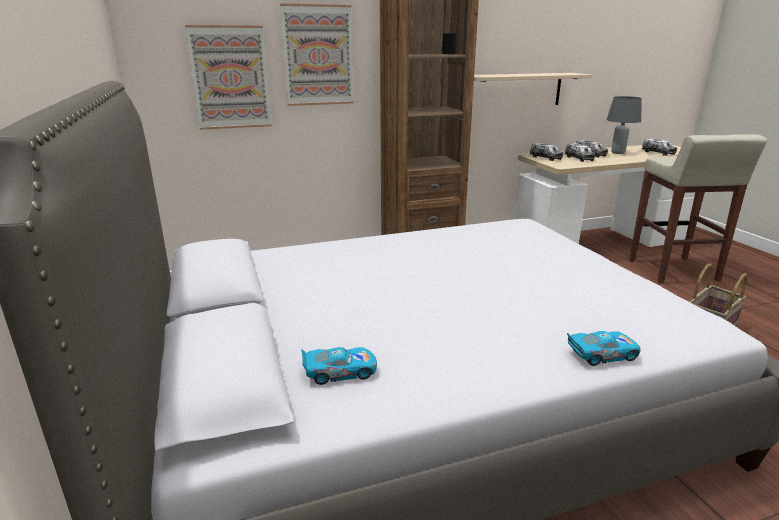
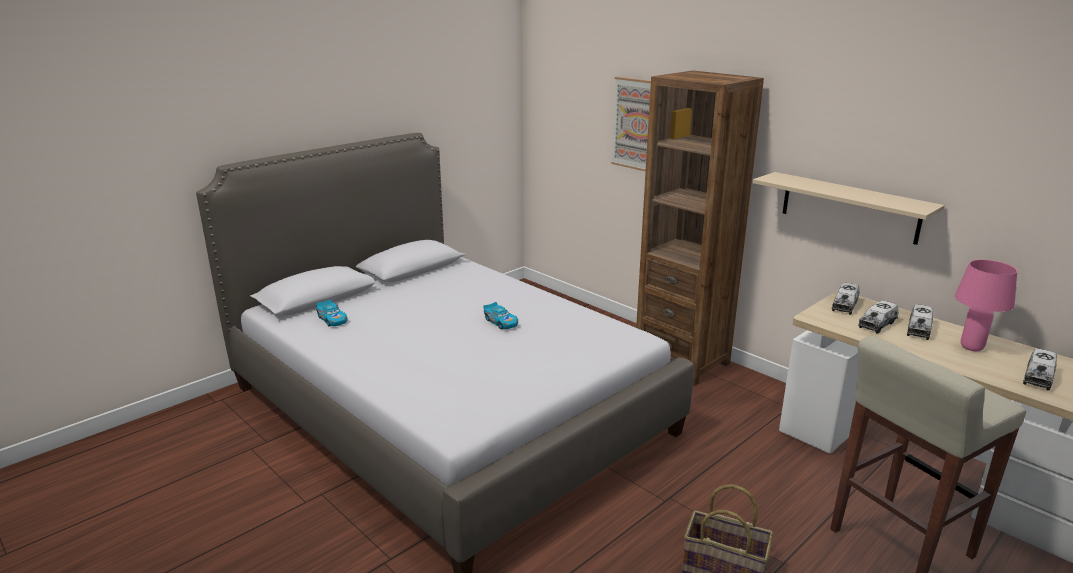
camera: 65 degrees right, 0 degrees up
(230, 78) = (579, 131): picture -> none
(602, 354) = (387, 386): toy car -> toy car (501, 322)
(617, 153) = (971, 347): grey table lamp -> pink table lamp

